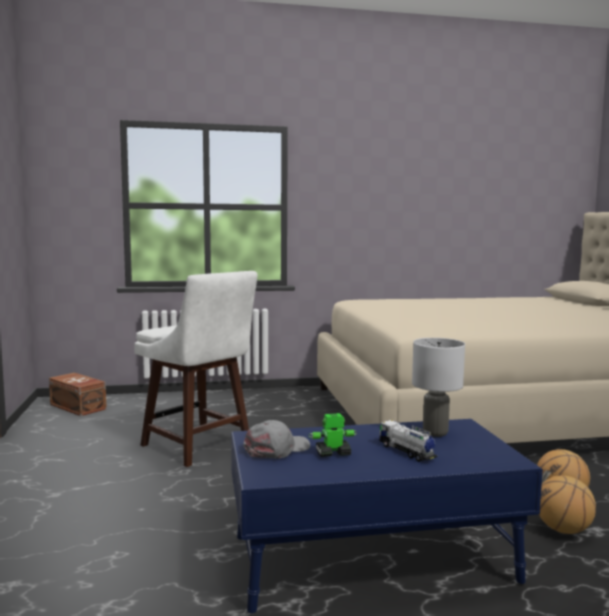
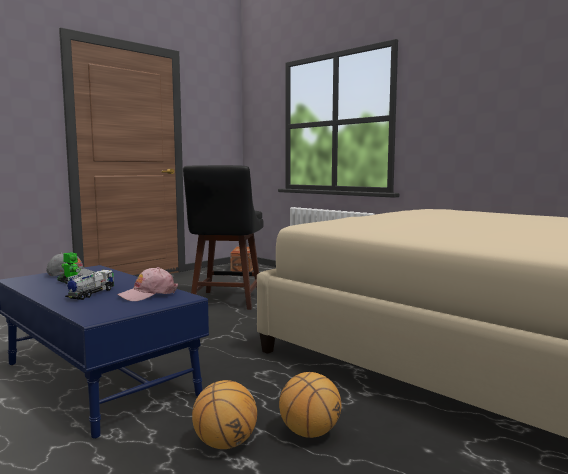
camera: 55 degrees right, 0 degrees up
(199, 446) = (226, 301): white stool -> black stool
(435, 433) = (148, 294): white table lamp -> pink cap

